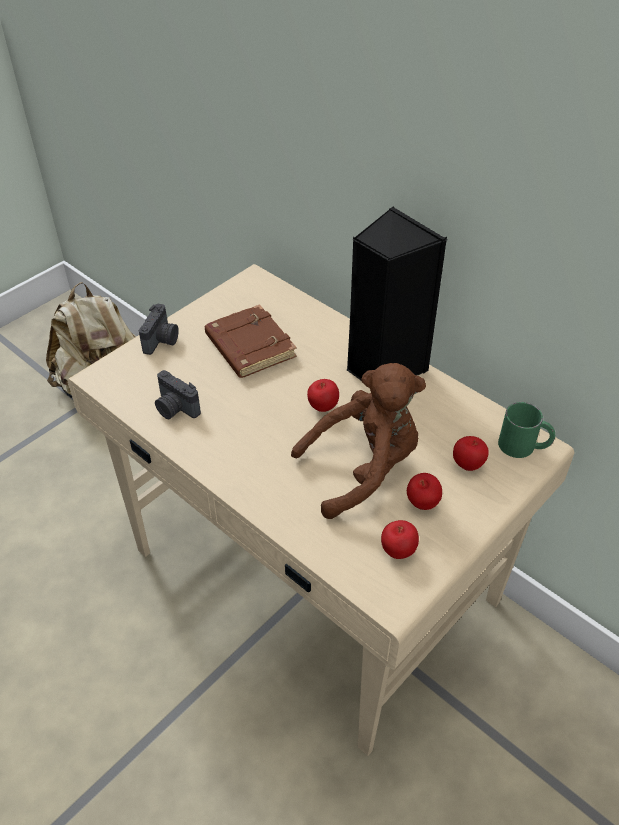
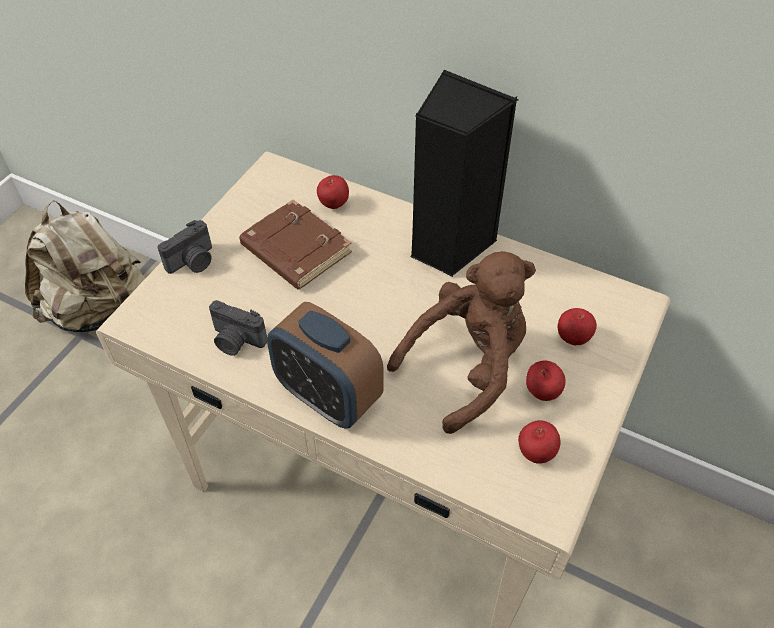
camera: 15 degrees left, 5 degrees up
(162, 340) = (193, 262): camera -> camera turned 45 degrees clockwise
(235, 467) = (328, 396): none -> alarm clock
(323, 407) = (400, 305): apple -> apple (333, 205)
(524, 446) = (621, 305): green mug -> none

